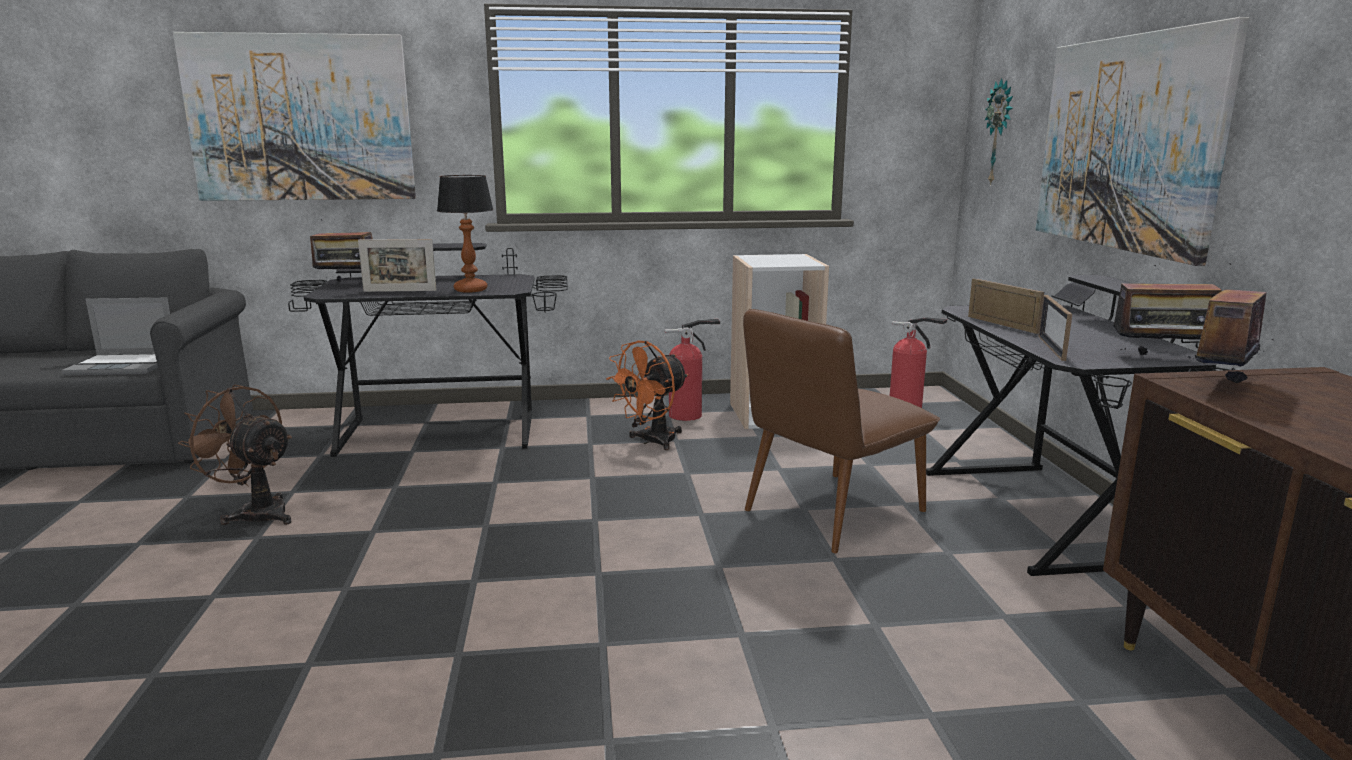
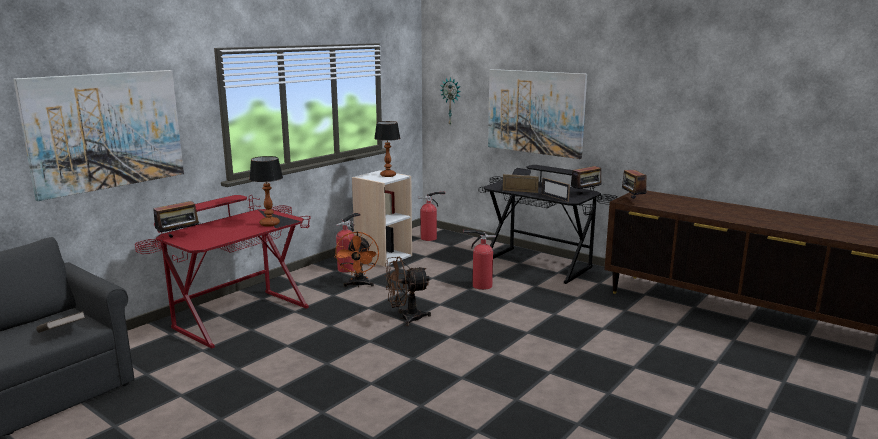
camera: 45 degrees left, 0 degrees up
(125, 366) = (62, 333): laptop -> brown book
(256, 512) = (245, 382): brown fan -> brown fan (406, 318)
(400, 291) = (233, 233): picture frame -> none
(440, 431) = (240, 316): black desk -> red desk
(792, 260) = (388, 175): none -> table lamp
(834, 510) = (480, 285): brown chair -> fire extinguisher

